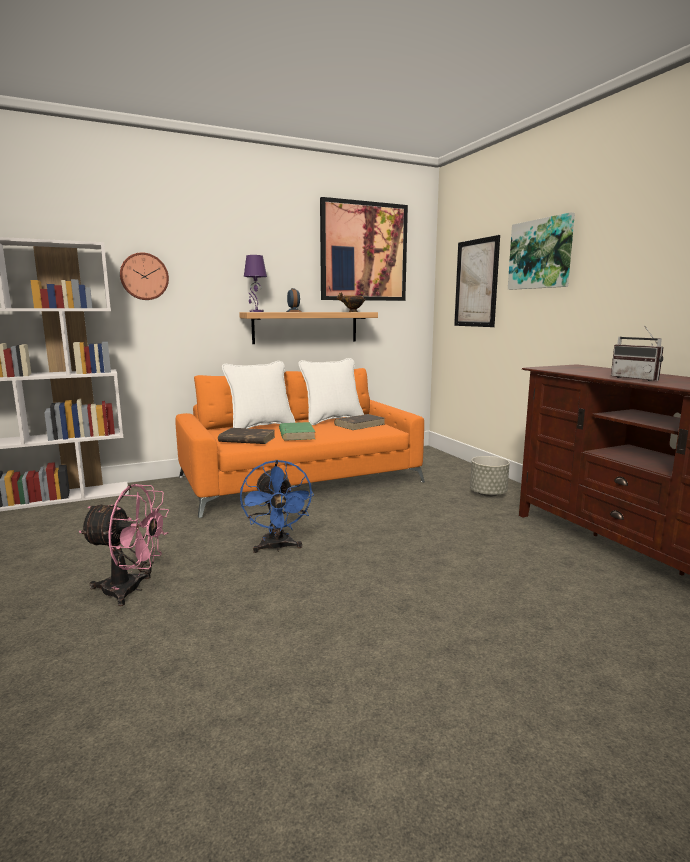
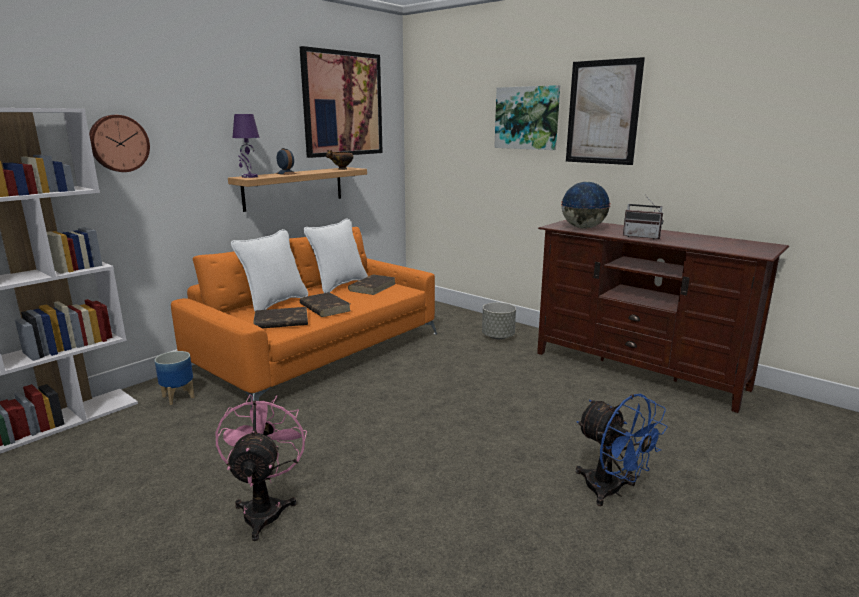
camera: 25 degrees left, 5 degrees up
(131, 590) = (265, 508): pink fan -> pink fan turned 75 degrees counterclockwise
(160, 494) = (178, 397): none -> planter
(277, 548) = (366, 428): blue fan -> blue fan (611, 491)
(296, 434) = (324, 307): green book -> brown book
(476, 283) = (456, 138): picture -> picture (603, 112)
(574, 370) = (583, 228): none -> globe

